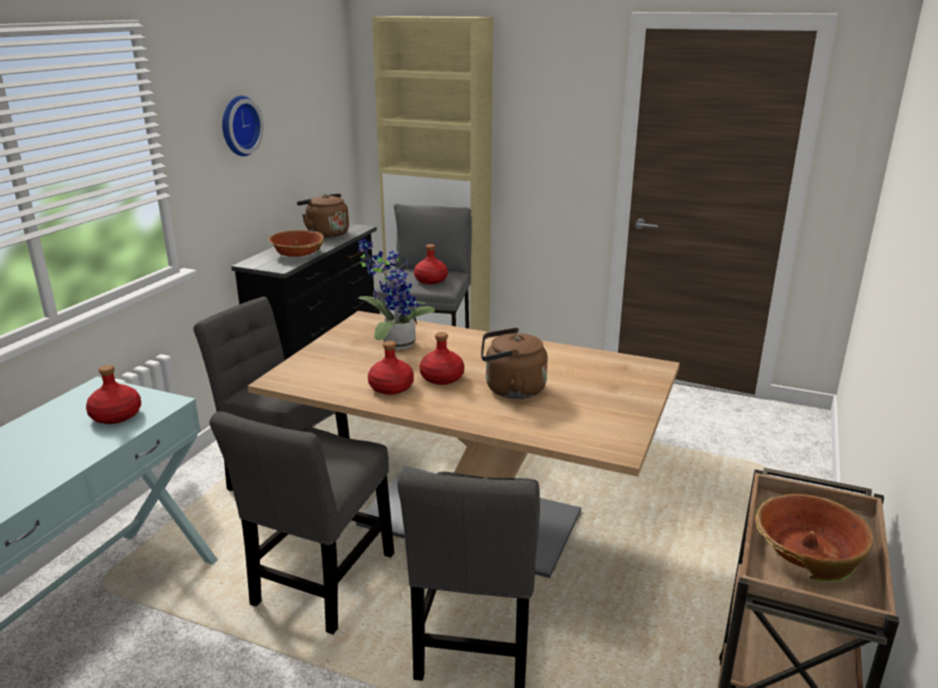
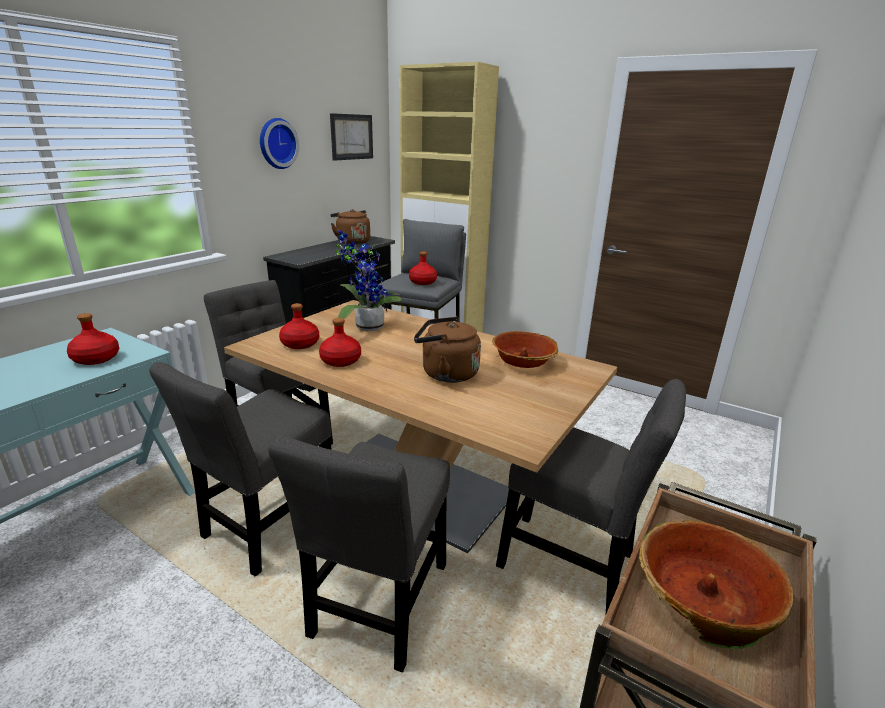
camera: 10 degrees right, 0 degrees up
(297, 254) = (319, 253): bowl -> bowl (523, 362)
(313, 103) = (351, 137): none -> picture
(442, 378) = (390, 357): red bottle -> red bottle (300, 344)
(658, 574) = (573, 565): none -> grey chair

